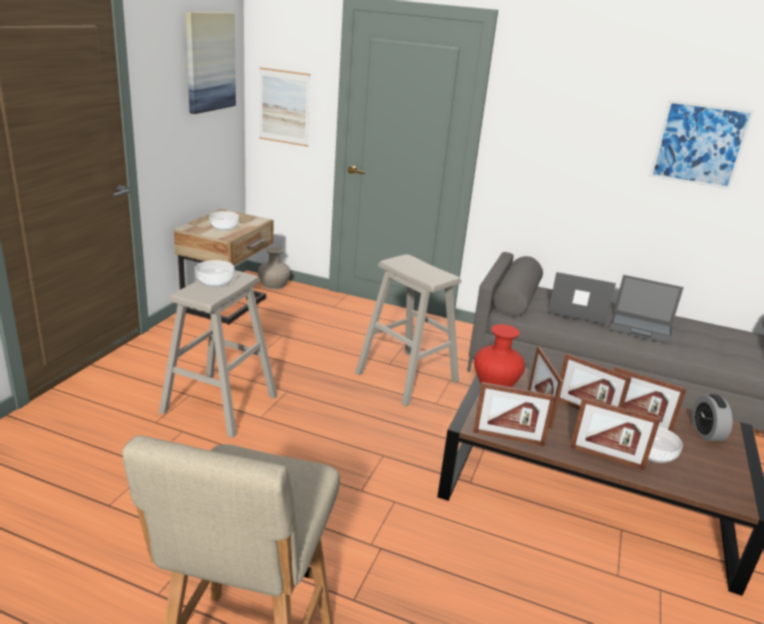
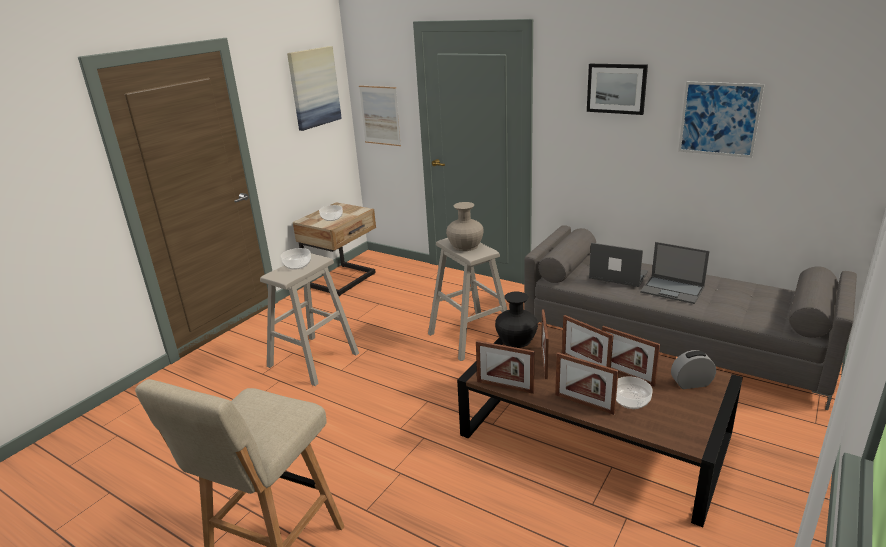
camera: 15 degrees right, 0 degrees up
(274, 285) = (386, 261): beige vase -> beige vase (465, 246)
(495, 382) = (516, 340): red vase -> black vase
(588, 100) = (616, 88): none -> picture
(706, 433) = (691, 383): alarm clock -> alarm clock turned 75 degrees clockwise

